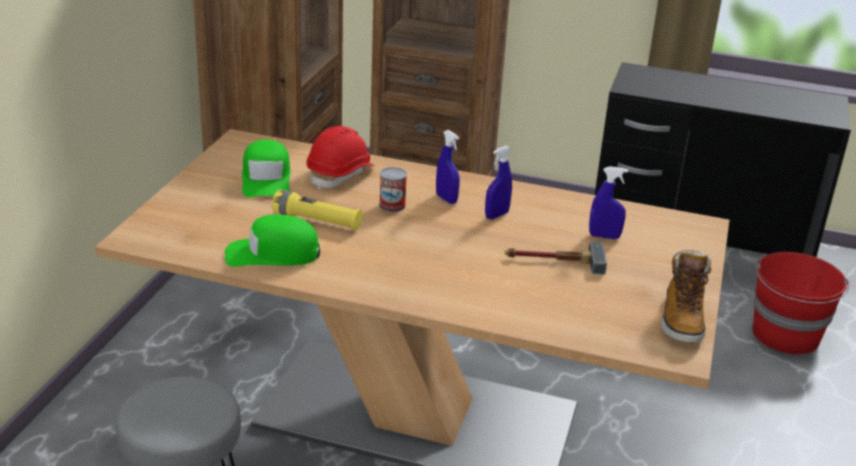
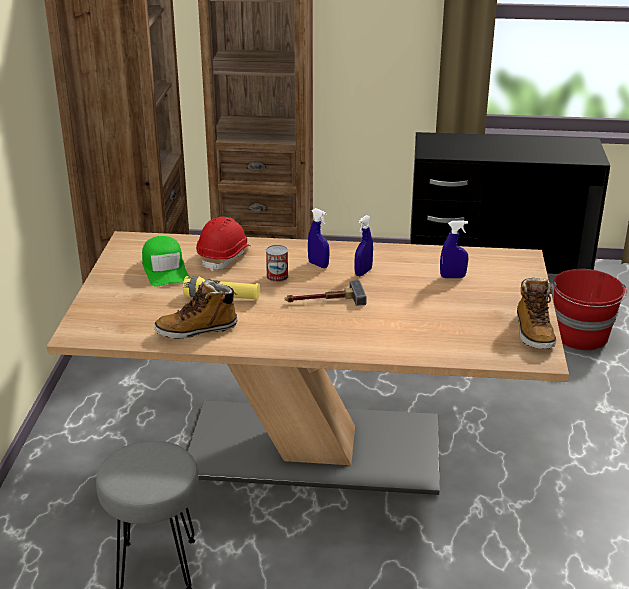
camera: 10 degrees left, 0 degrees up
(272, 254) = (197, 330): green cap -> boot
(553, 261) = (421, 302): hammer -> hammer (324, 300)

